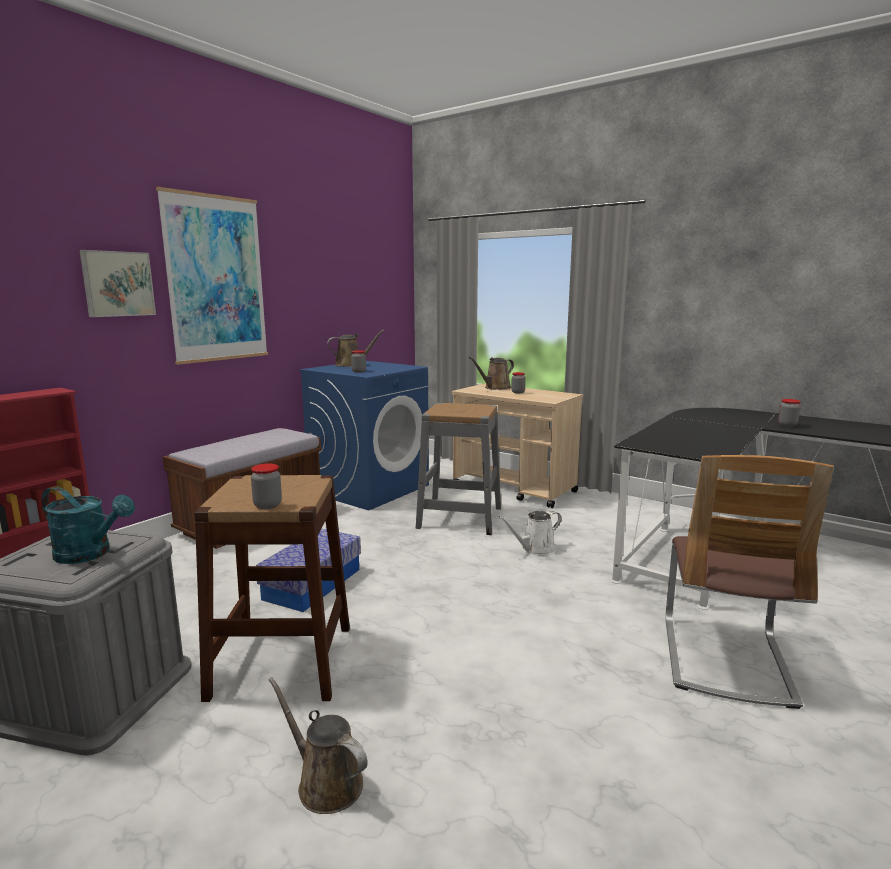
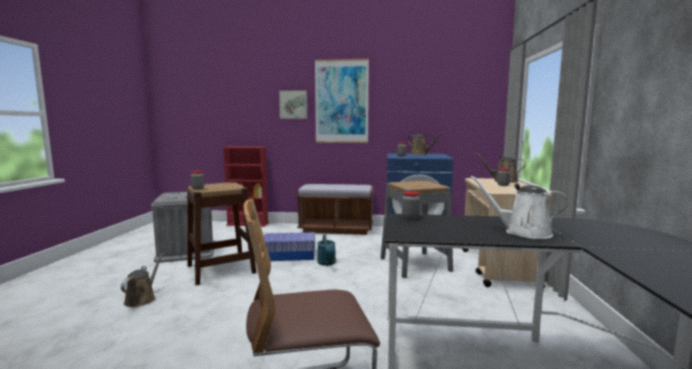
camera: 60 degrees right, 5 degrees down
(90, 554) = (181, 196): turquoise watering can -> turquoise watering can (327, 263)
(535, 549) = (402, 295): white watering can -> white watering can (522, 232)
(787, 425) = (641, 256): jar -> jar (410, 217)

